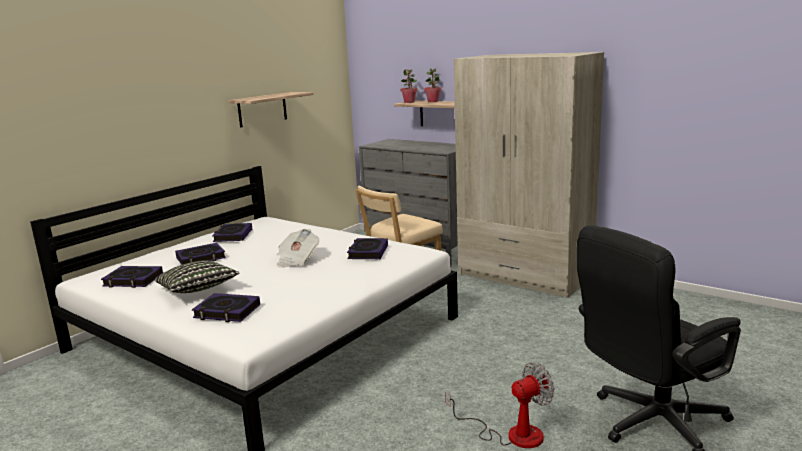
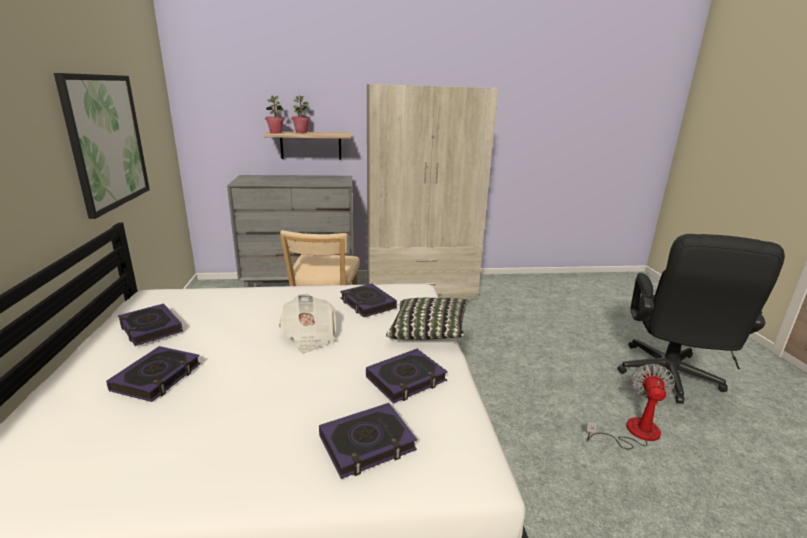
camera: 45 degrees left, 5 degrees up
(133, 280) = (92, 464): book -> book (406, 379)
(198, 290) = (253, 430): pillow -> pillow (428, 331)
(262, 109) = (106, 141): shelf -> picture

